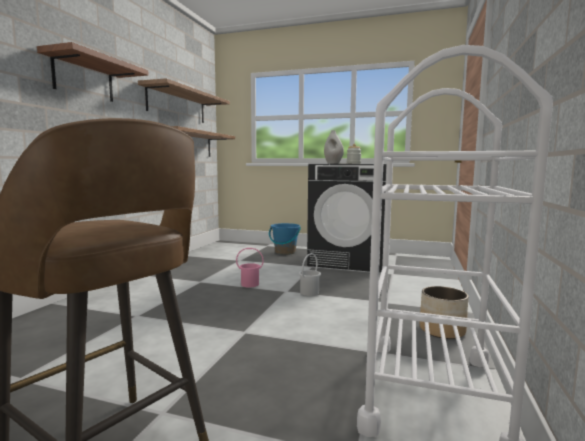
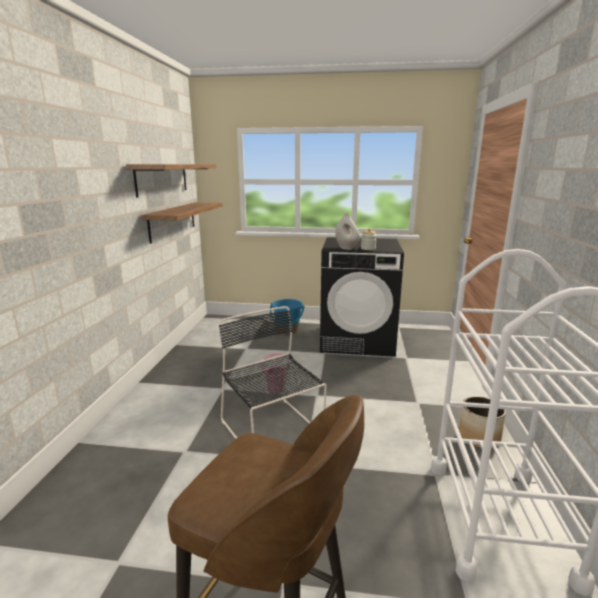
camera: 10 degrees left, 10 degrees up
(84, 78) = (78, 182): shelf -> none
(228, 309) = (272, 429): none -> black chair
(310, 292) = (340, 395): white bucket -> none

